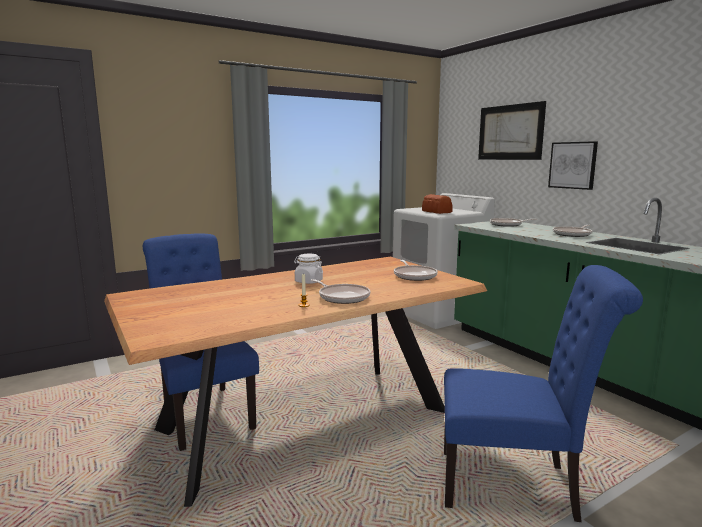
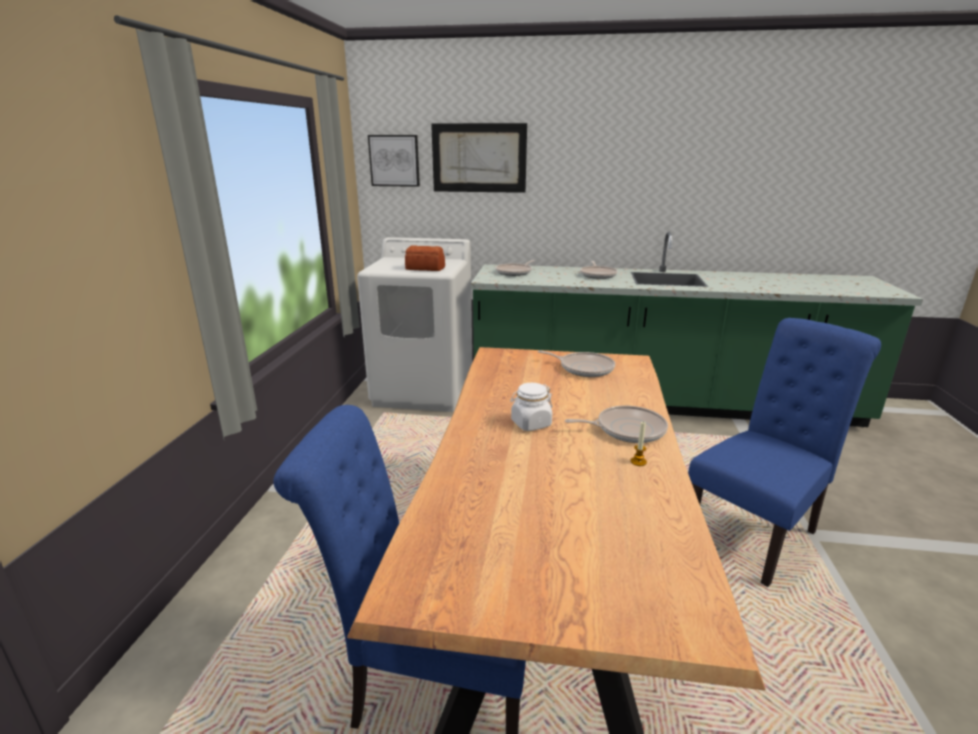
camera: 50 degrees left, 10 degrees up
(573, 165) = (565, 198): picture -> picture (394, 160)

